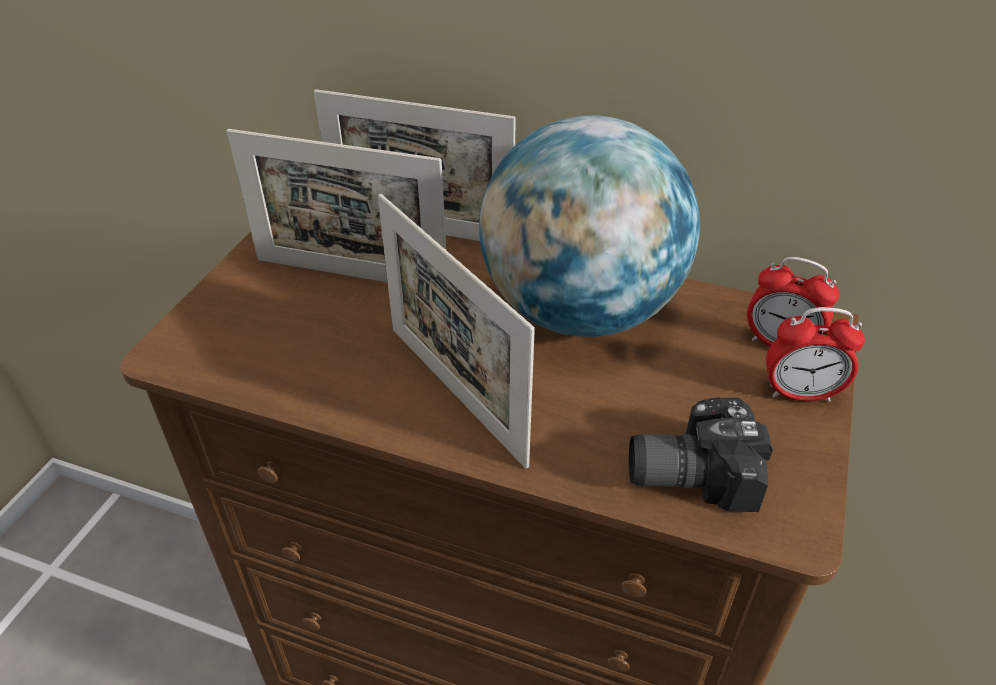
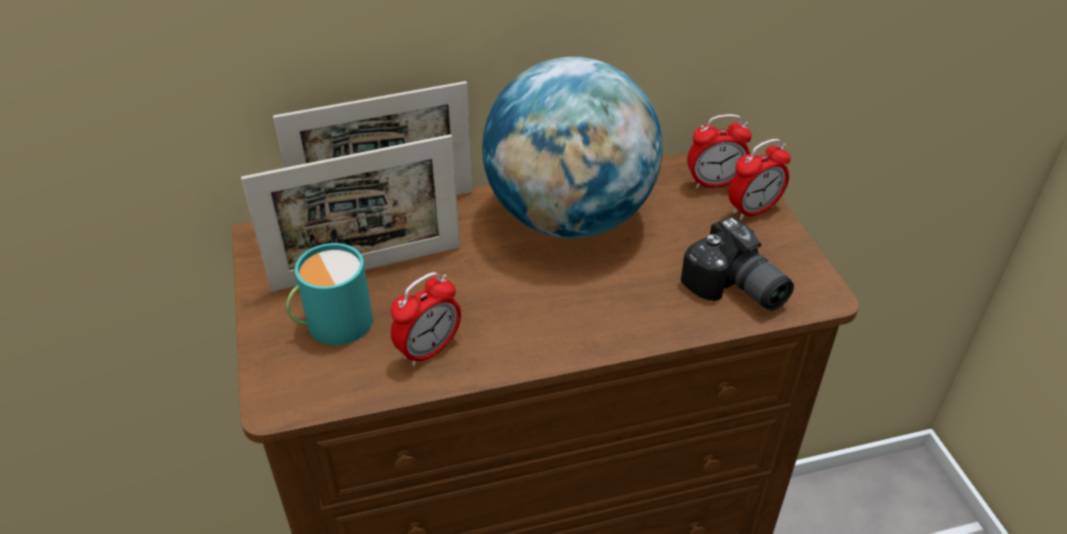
camera: 35 degrees left, 0 degrees up
(273, 309) = (332, 323): none -> turquoise mug
(323, 372) = (429, 350): none -> alarm clock
(455, 393) = (541, 315): picture frame -> none
(689, 470) = (735, 290): camera -> camera turned 90 degrees counterclockwise

